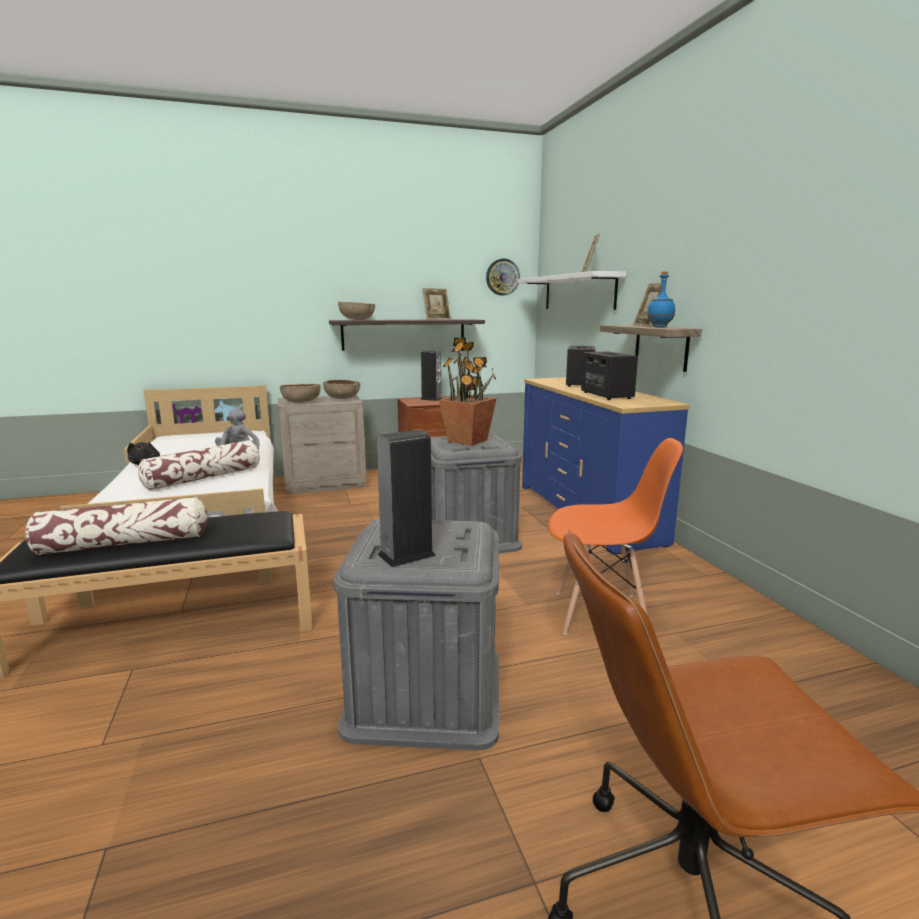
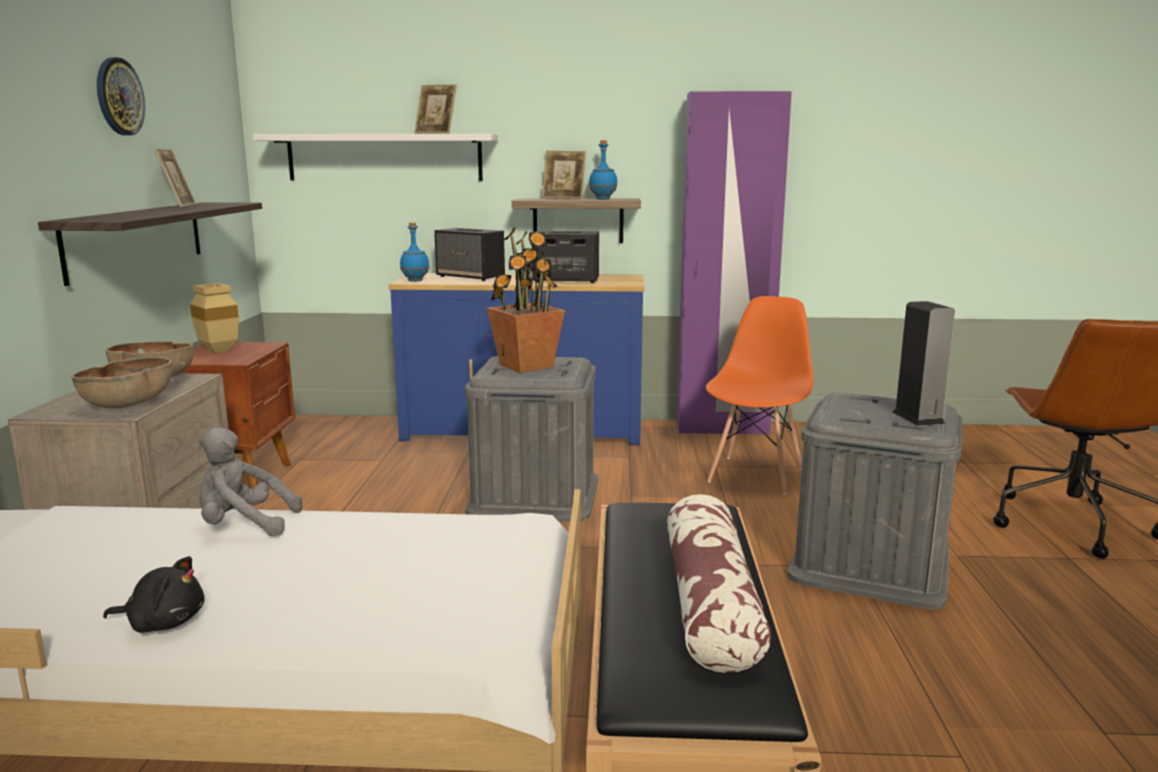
camera: 70 degrees left, 0 degrees up
(204, 478) = (388, 552): pillow -> none
(357, 320) = (118, 217): brown bowl -> none
(431, 399) = (216, 350): speaker -> beige vase
(502, 277) = (218, 129): wall clock -> wall clock (119, 97)
(544, 380) = (415, 281): none -> blue bottle
(715, 584) = (722, 428): none -> purple wardrobe

